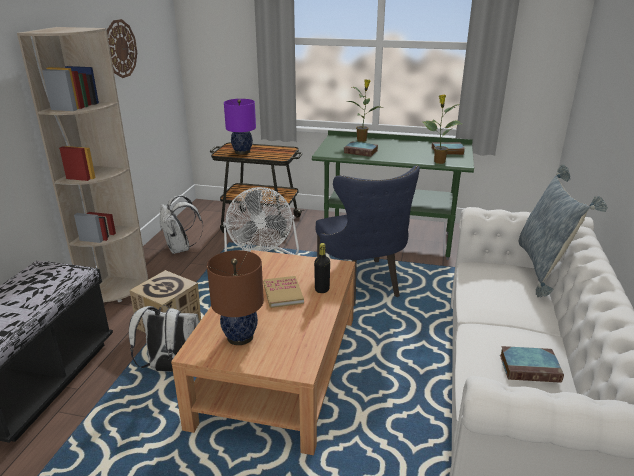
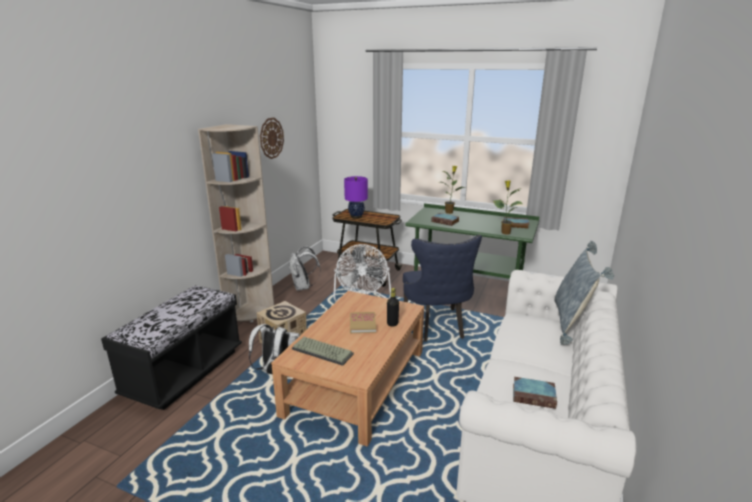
camera: 10 degrees right, 5 degrees down
(240, 337) = (323, 351): brown table lamp -> keyboard

